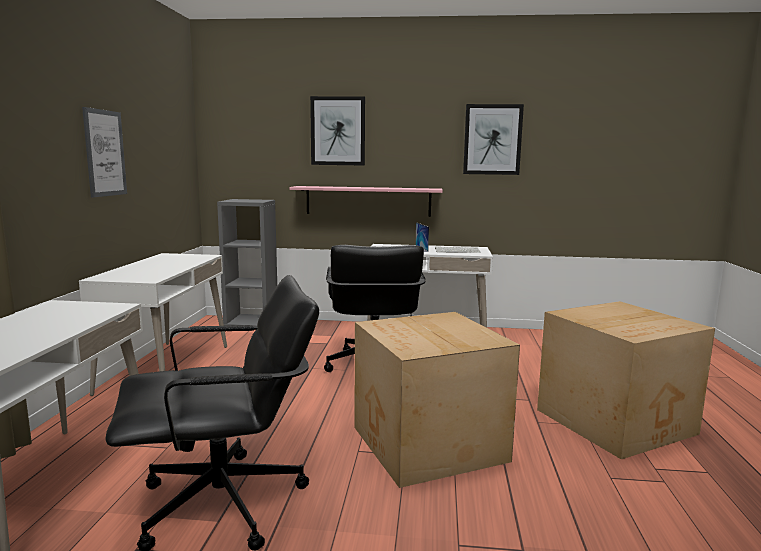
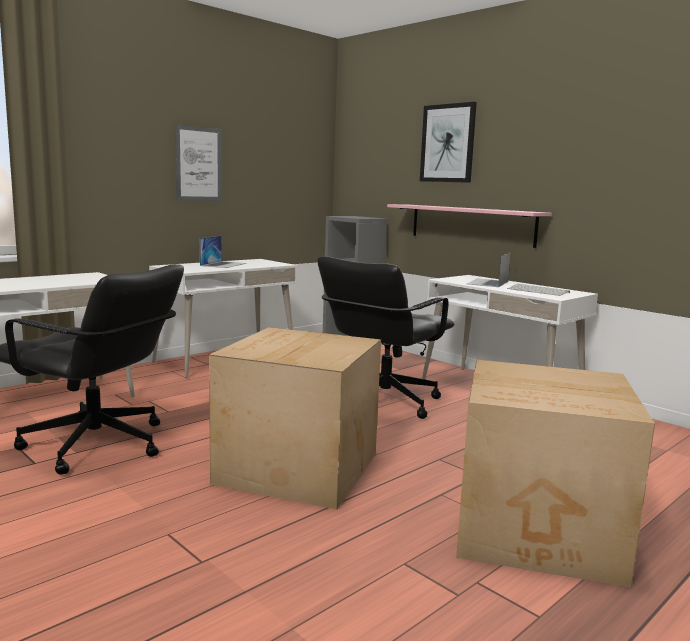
camera: 40 degrees right, 0 degrees up
(155, 265) = (223, 264): none -> laptop
(492, 139) = (619, 148): picture -> none

